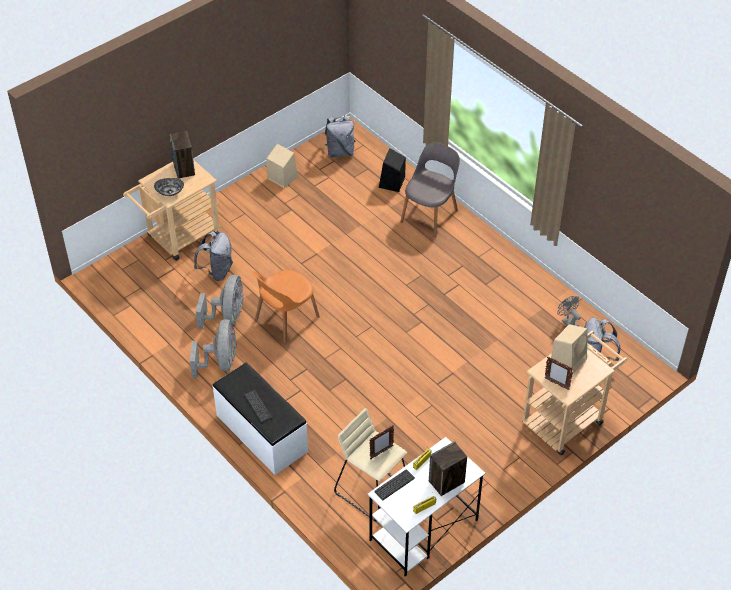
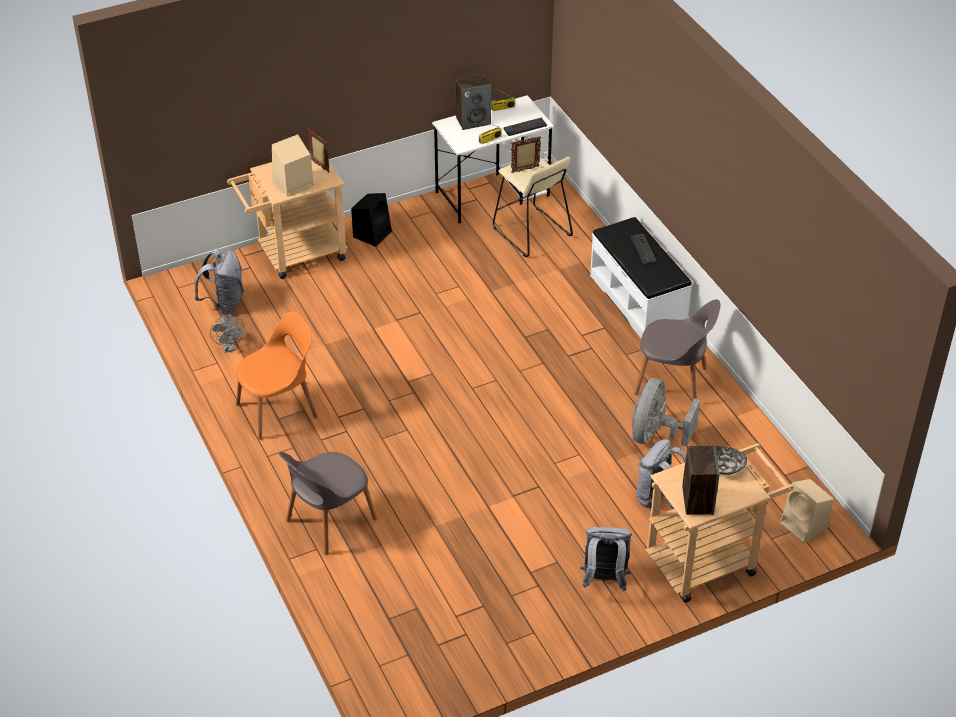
camera: 165 degrees left, 5 degrees down
(220, 362) = (673, 382): grey fan -> grey chair
(282, 177) = (530, 631): beige speaker -> beige speaker (804, 526)
(285, 319) = (579, 417): orange chair -> orange chair (279, 409)
(340, 152) = (421, 660): grey backpack -> grey backpack (604, 580)
(391, 183) = (362, 585): black speaker -> black speaker (372, 233)

